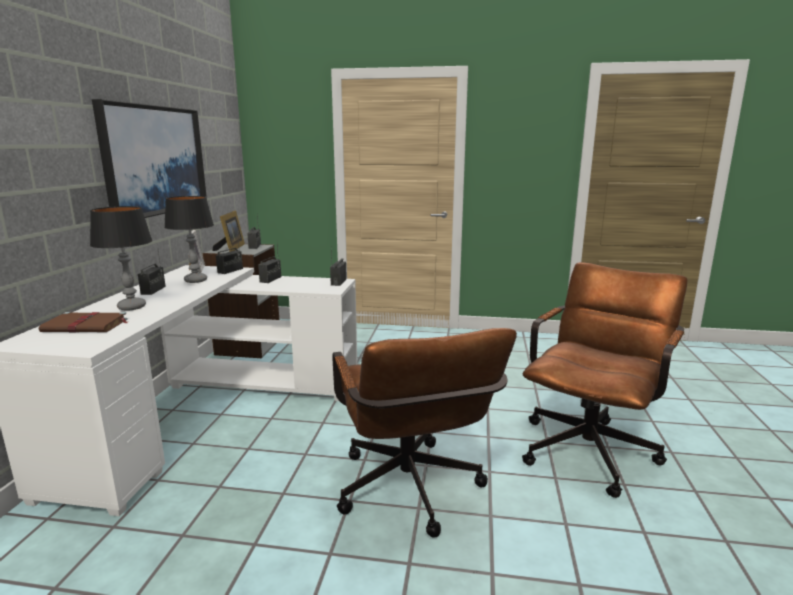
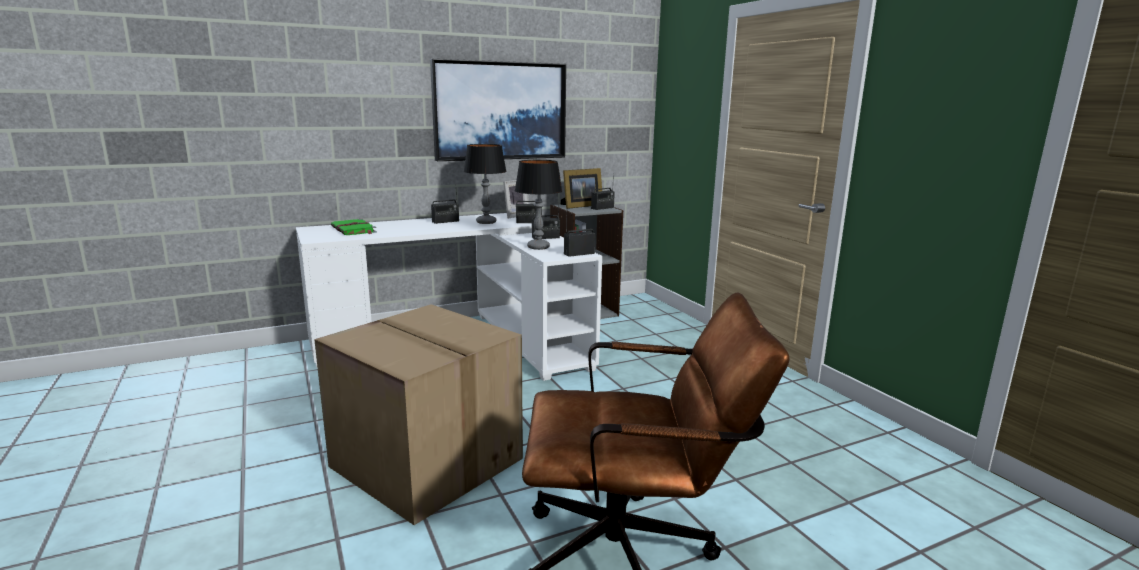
camera: 55 degrees right, 0 degrees up
(86, 326) = (354, 230): brown book -> green book
(132, 307) = (402, 227): table lamp -> table lamp (538, 247)
(411, 494) = (423, 462): brown office chair -> cardboard box

